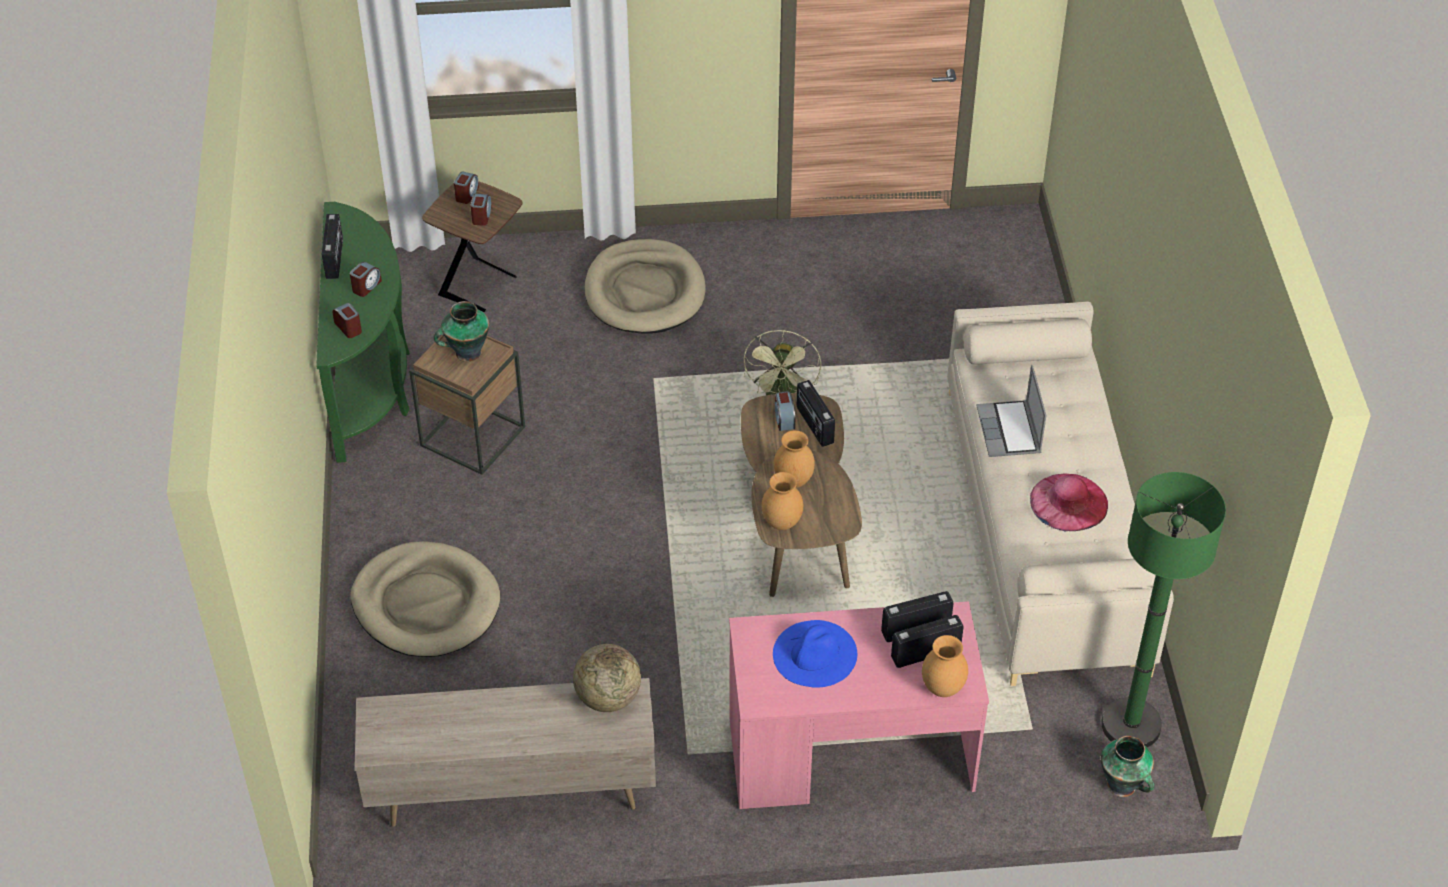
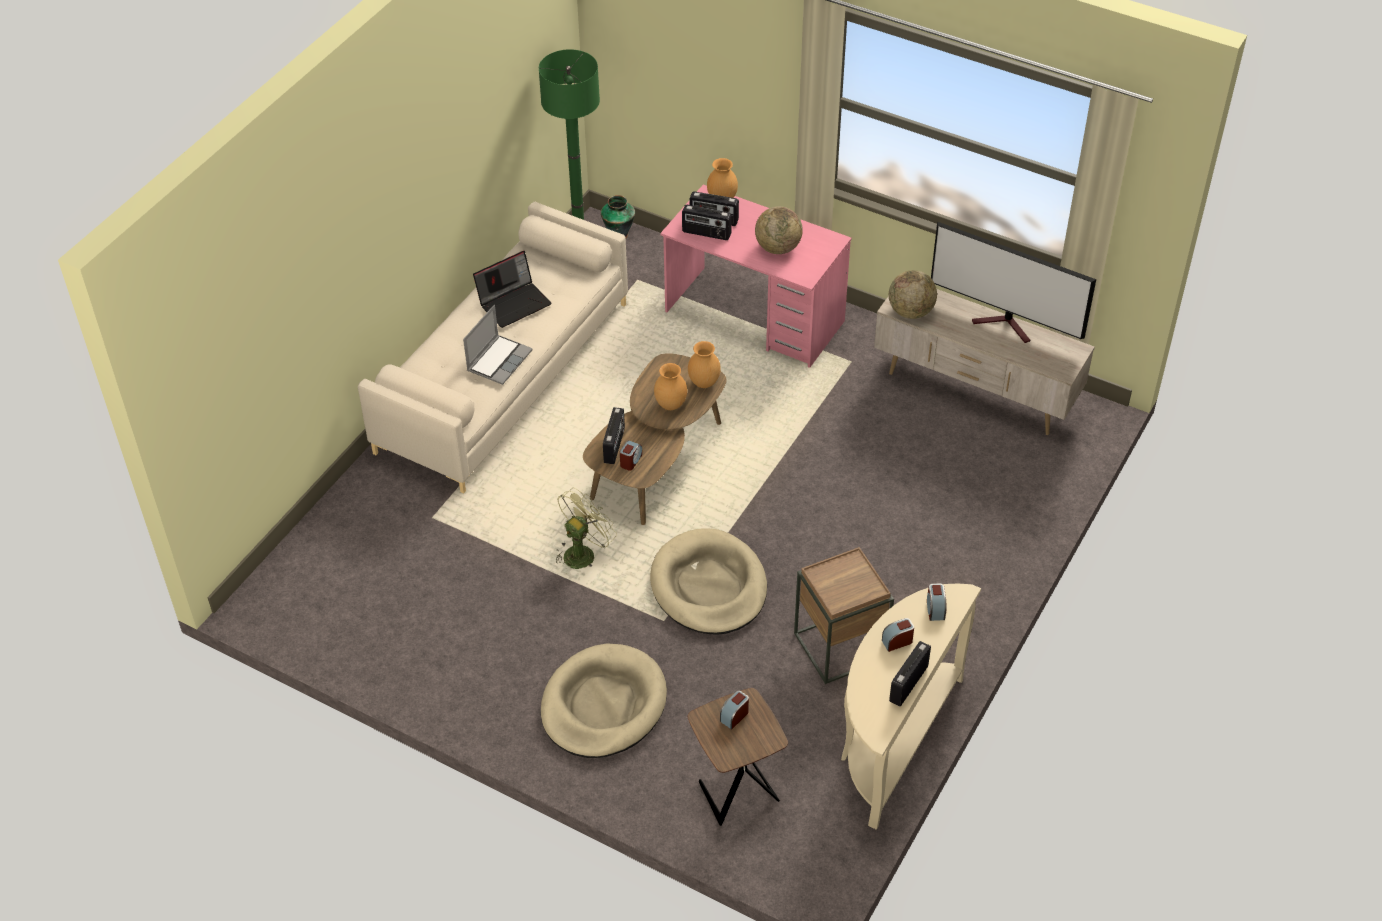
camera: 145 degrees left, 0 degrees up
(370, 384) = (893, 740): green console table -> beige console table
(426, 604) = (958, 533): beige dog bed -> beige dog bed (709, 586)
(467, 194) = (730, 748): alarm clock -> none
(467, 353) = (840, 583): vase -> none
(480, 740) = (1006, 325): none -> television
(815, 654) = (778, 248): blue hat -> globe
(1068, 502) = (514, 302): pink hat -> laptop

